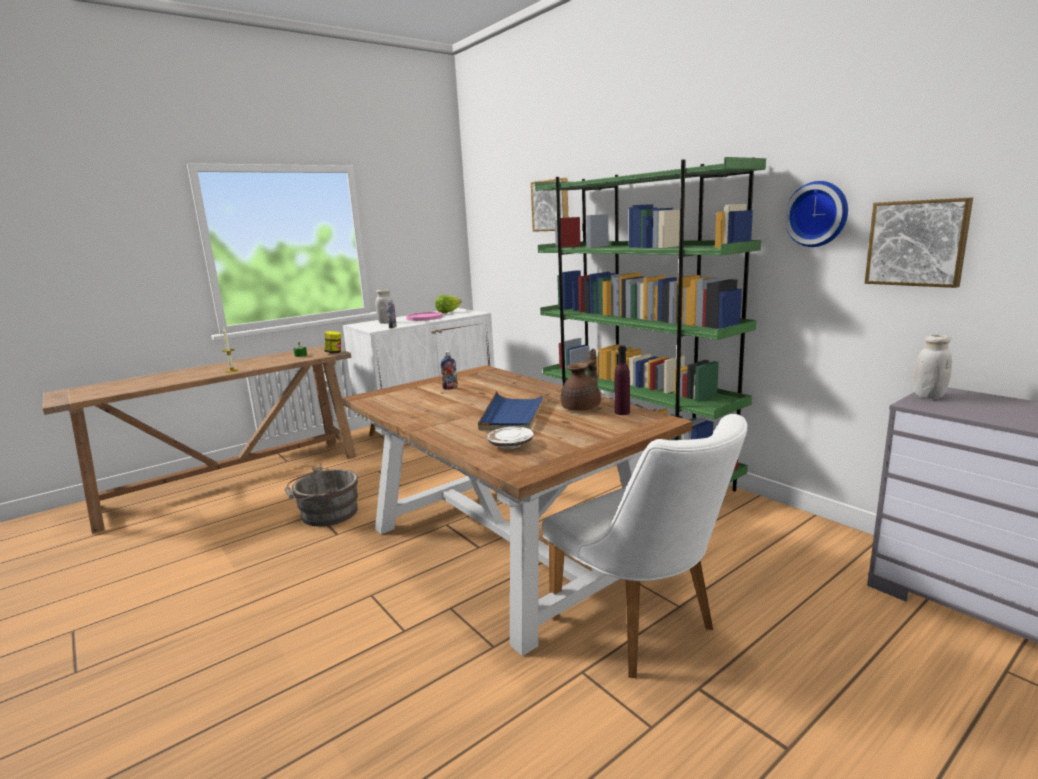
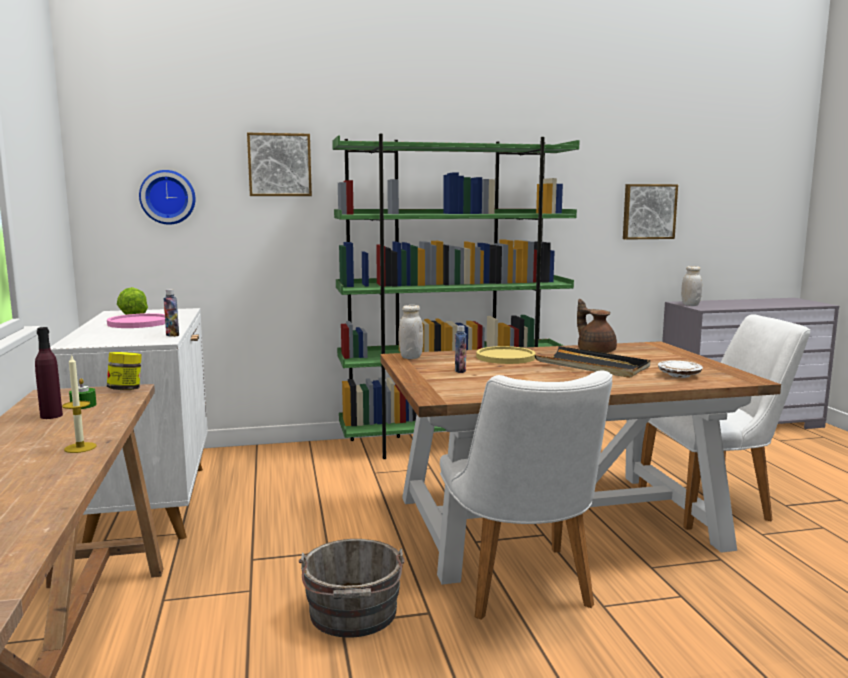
camera: 65 degrees left, 5 degrees down
(381, 557) = (522, 589): none -> white chair
(386, 322) = (117, 334): white jar -> white jar (410, 357)
(513, 414) = (592, 366): blue tray -> black tray
(516, 389) = (505, 357): none -> yellow plate
(622, 412) = (622, 347): purple bottle -> purple bottle (51, 416)
(817, 214) = (588, 190): wall clock -> wall clock (168, 197)

